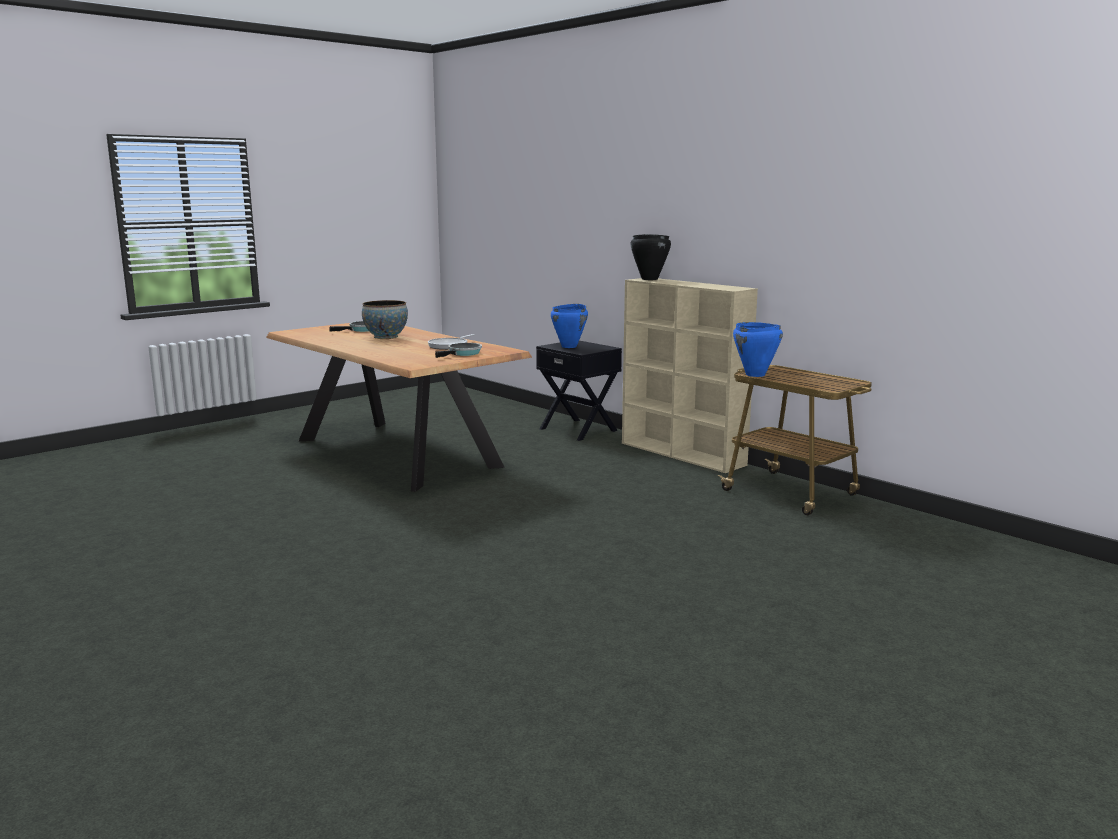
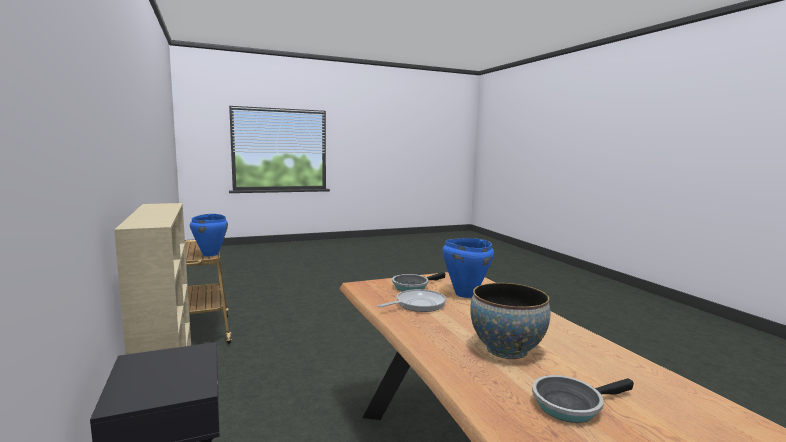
camera: 160 degrees left, 5 degrees down
(569, 346) = (175, 377): blue cooking pot -> blue cooking pot (465, 294)
(649, 279) = (143, 224): black cooking pot -> none

